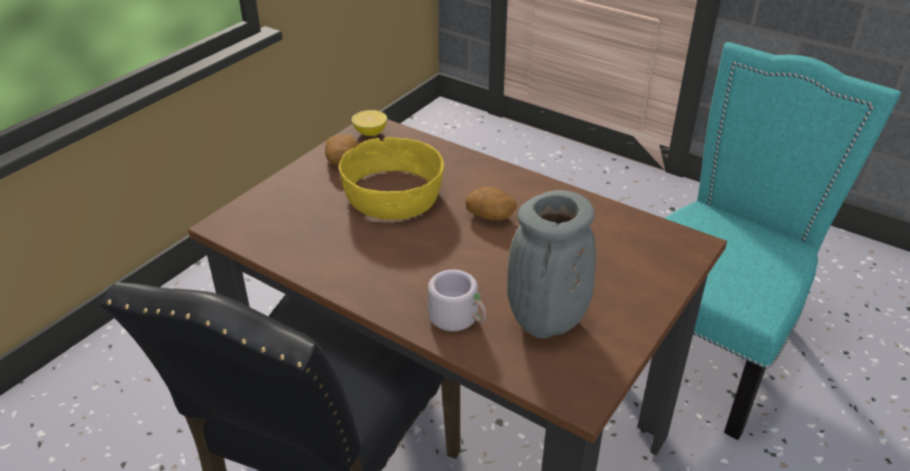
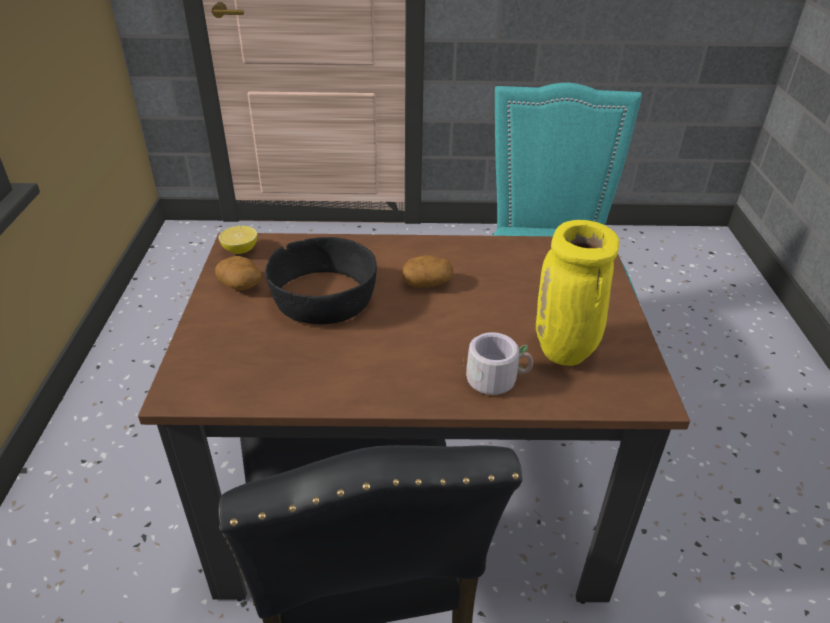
camera: 35 degrees left, 0 degrees up
(394, 195) = (325, 298): yellow bowl -> black bowl
(546, 324) = (565, 352): grey vase -> yellow vase

